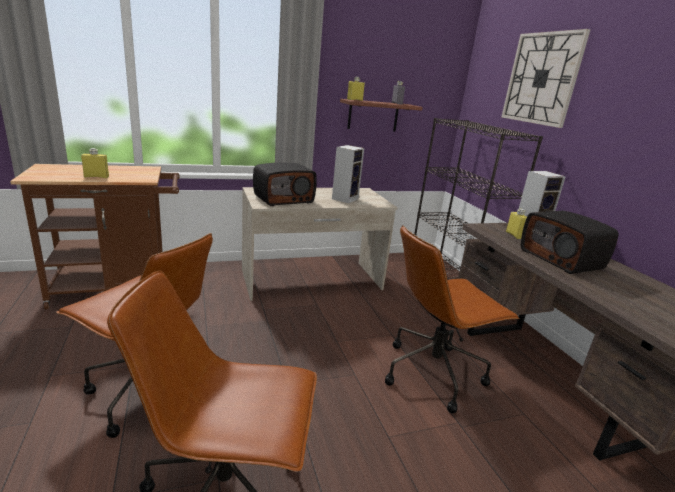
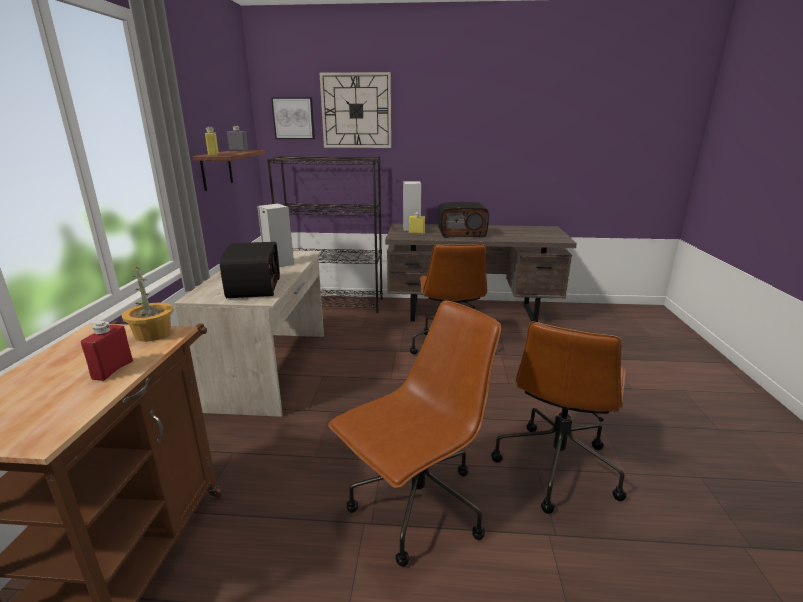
camera: 65 degrees left, 0 degrees up
(96, 177) = (113, 370): yellow bottle -> red bottle
(144, 176) = (153, 334): none -> potted plant
(490, 84) = (293, 118): none -> picture

